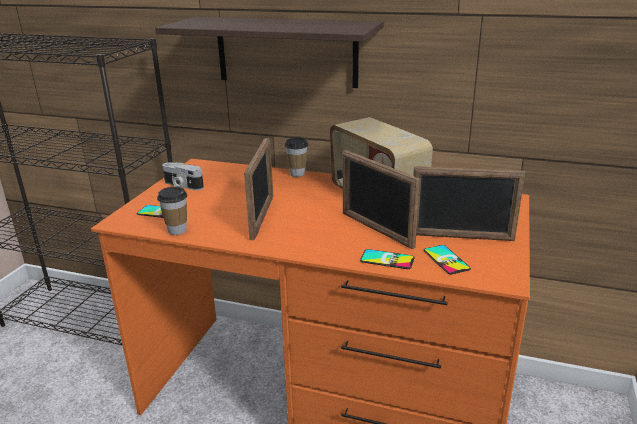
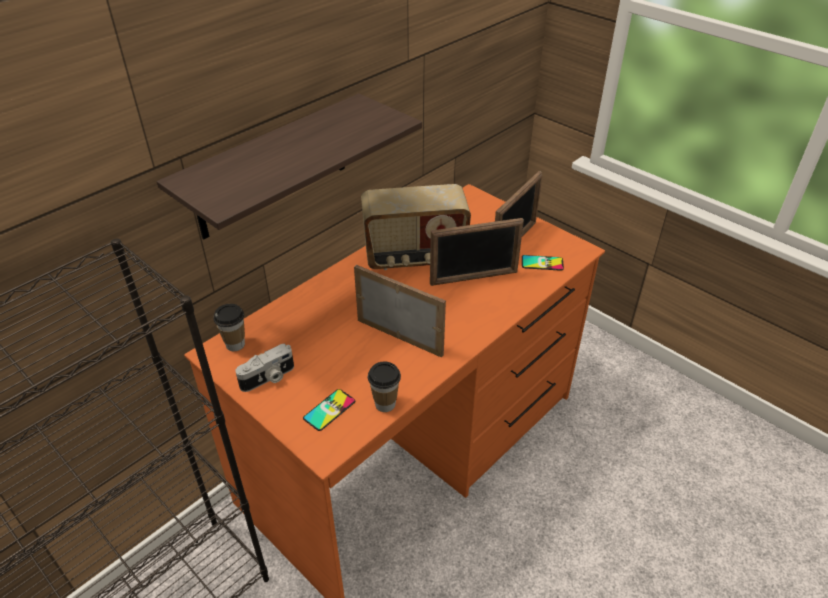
camera: 65 degrees left, 15 degrees up
(297, 174) = (317, 284): cup -> cup (235, 344)
(387, 259) = (525, 290): phone -> none

